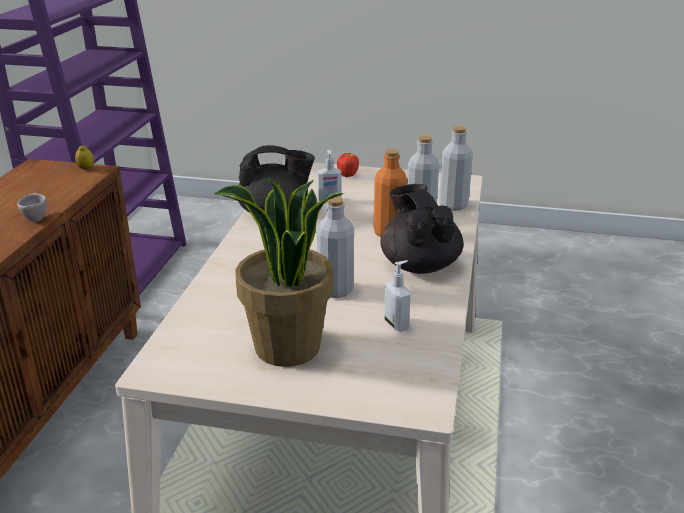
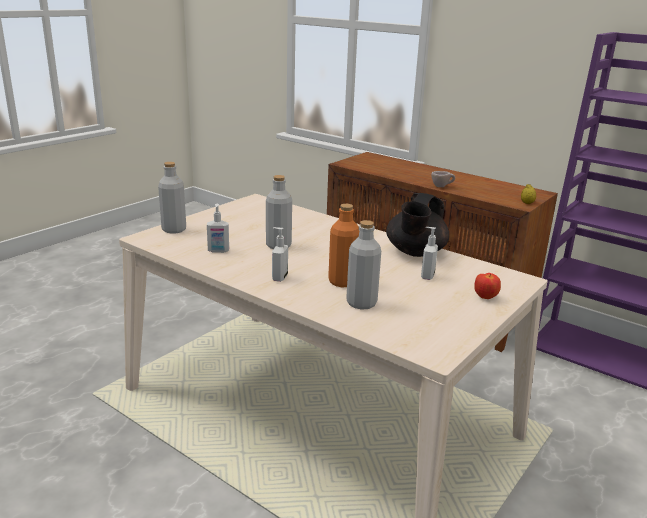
camera: 115 degrees right, 5 degrees down
(287, 348) = (235, 223): potted plant -> none
(419, 265) = (279, 277): black teapot -> soap dispenser
(453, 205) = (373, 326): grey bottle -> grey bottle (174, 229)

